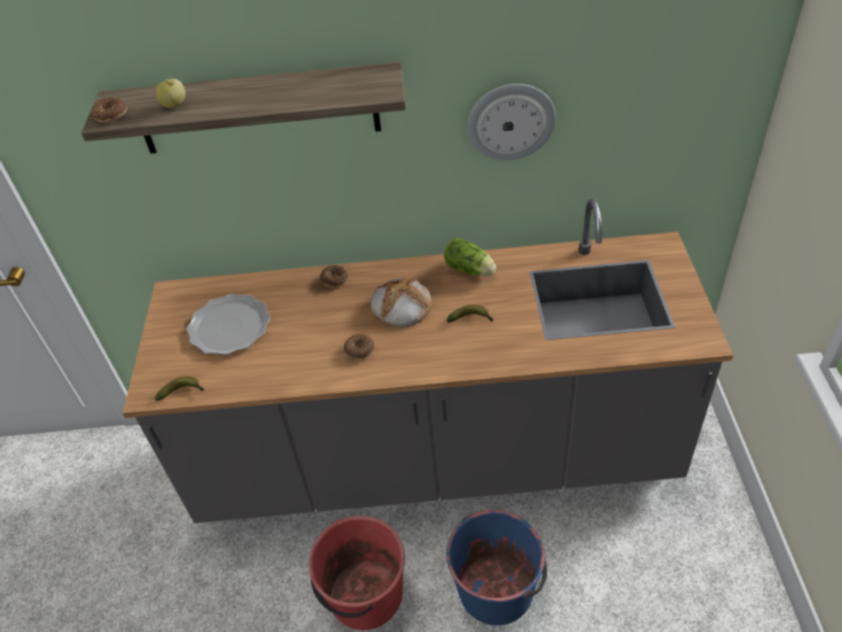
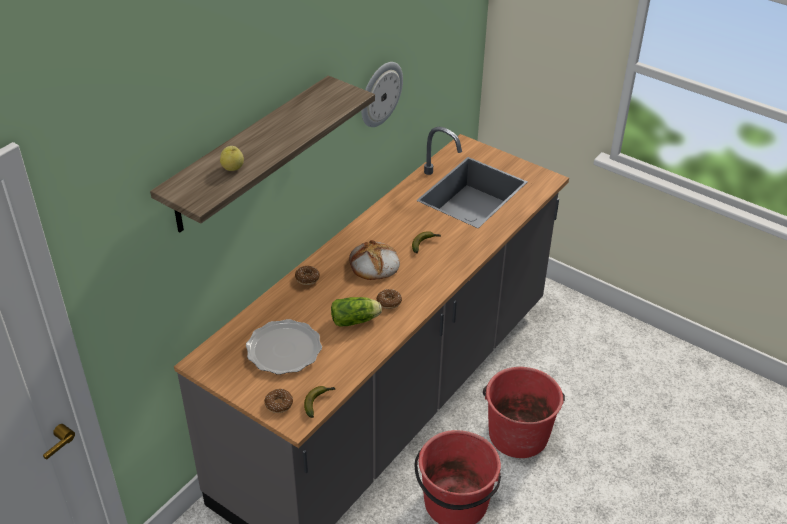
camera: 55 degrees left, 5 degrees down
(111, 115) = (198, 196): donut -> donut (279, 404)
(471, 270) = (383, 220): lettuce -> lettuce (356, 320)
(496, 588) = (518, 434): blue bucket -> red bucket

